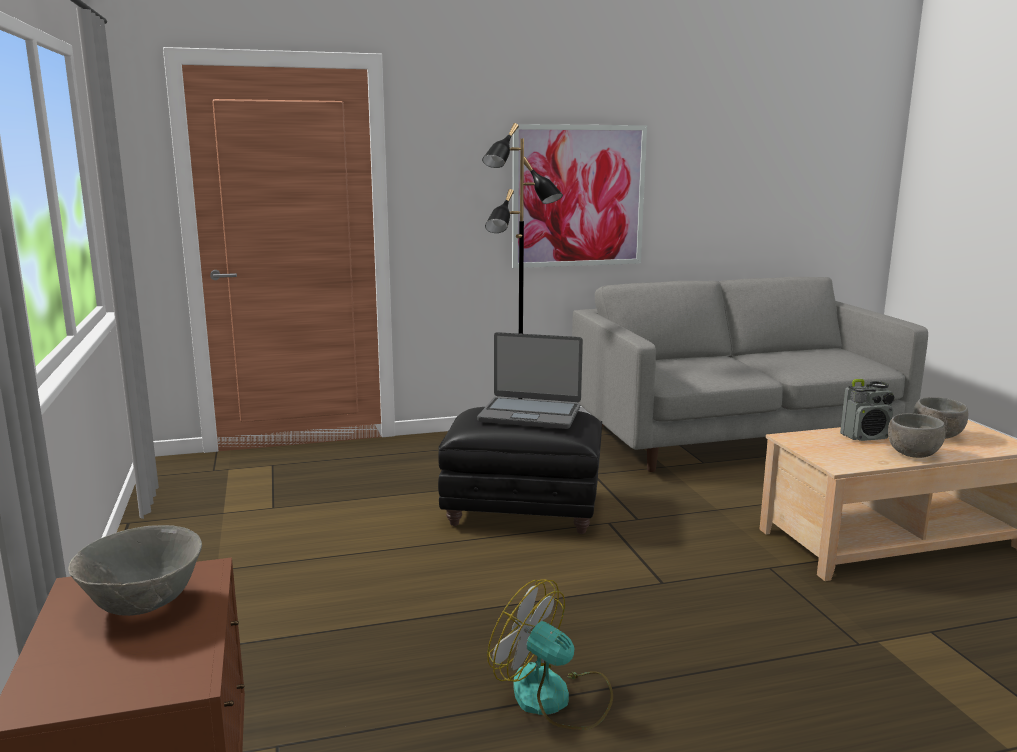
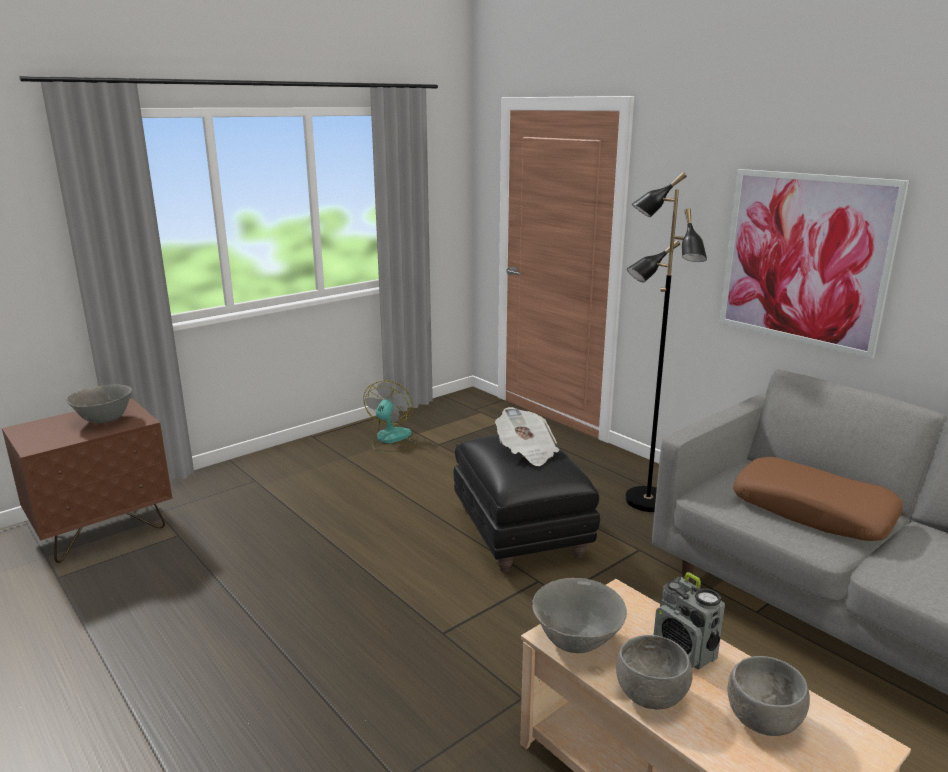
camera: 65 degrees right, 5 degrees up
(530, 414) = (526, 452): laptop -> newspaper
(554, 698) = (248, 615): fan -> fan (391, 440)
(710, 368) = (813, 511): none -> brown pillow
(847, 460) = (577, 641): none -> grey bowl

